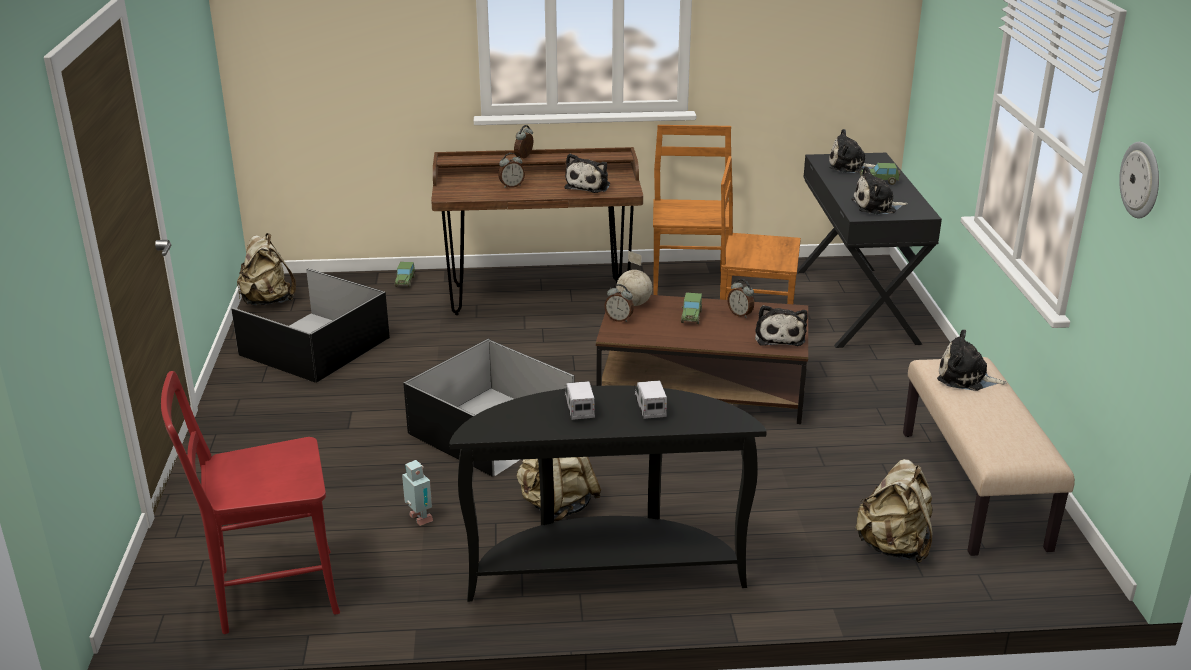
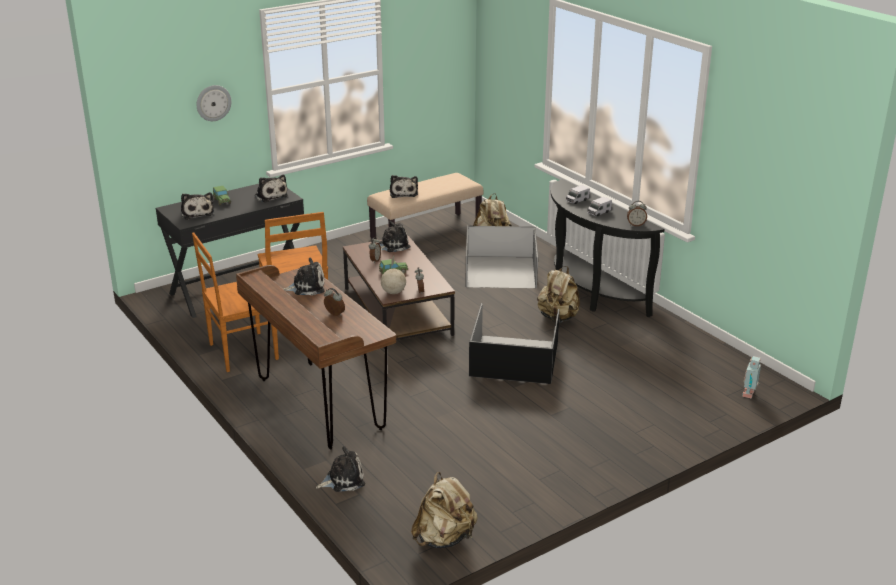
camera: 120 degrees left, 0 degrees up
(269, 592) = (717, 365): red chair -> none
(316, 345) = (489, 472): black storage box -> black storage box (499, 272)
(405, 281) = (343, 479): toy car -> plush toy
(419, 519) = (617, 349): toy robot -> toy robot (749, 394)
(524, 157) = (293, 309): alarm clock -> alarm clock (636, 225)
(1141, 180) = (421, 49): wall clock -> wall clock (213, 103)

